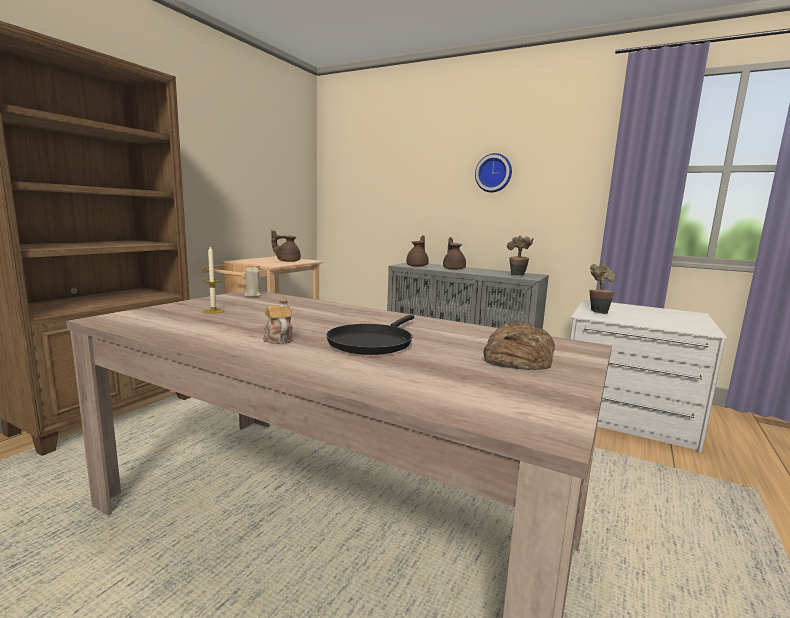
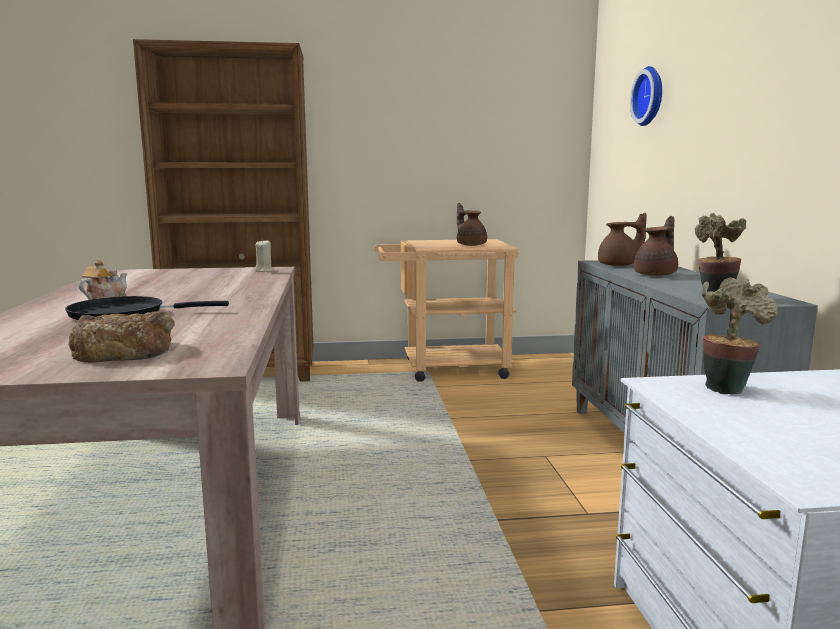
camera: 55 degrees right, 0 degrees up
(213, 311) = (179, 277): candle -> none
(494, 173) = (761, 87): wall clock -> wall clock (651, 96)

